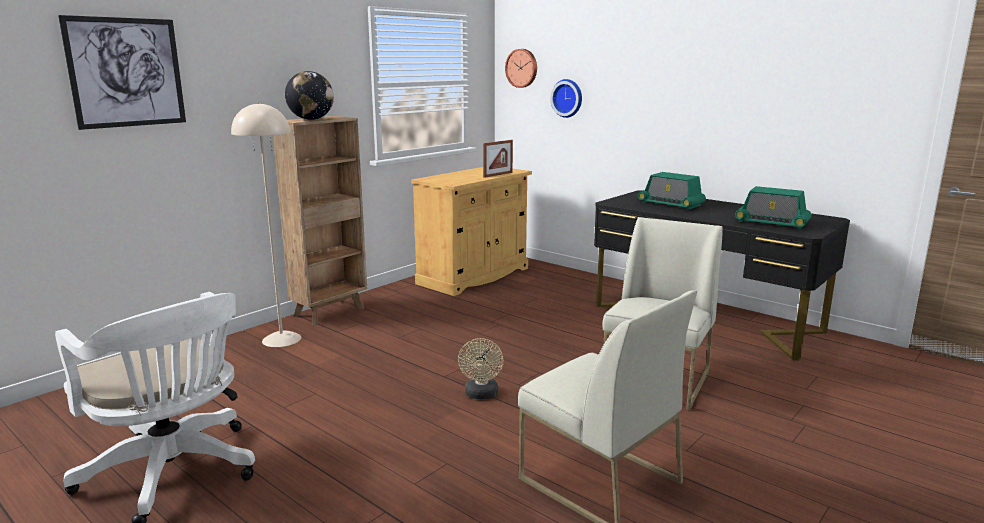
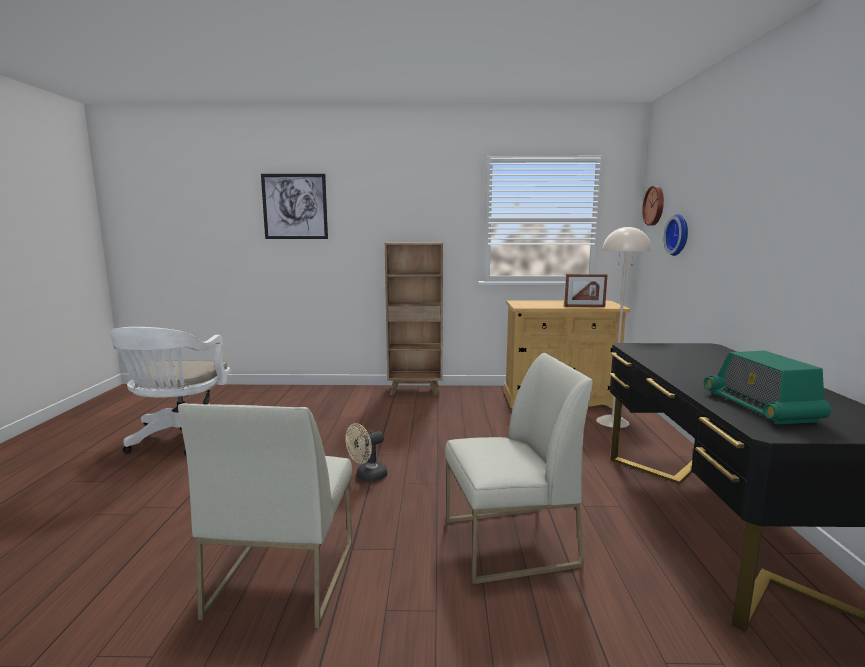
camera: 50 degrees right, 5 degrees down
(282, 339) = (359, 396): beige floor lamp -> beige floor lamp (613, 421)
(311, 119) = (408, 242): globe -> none
(670, 204) = (696, 360): radio -> none

